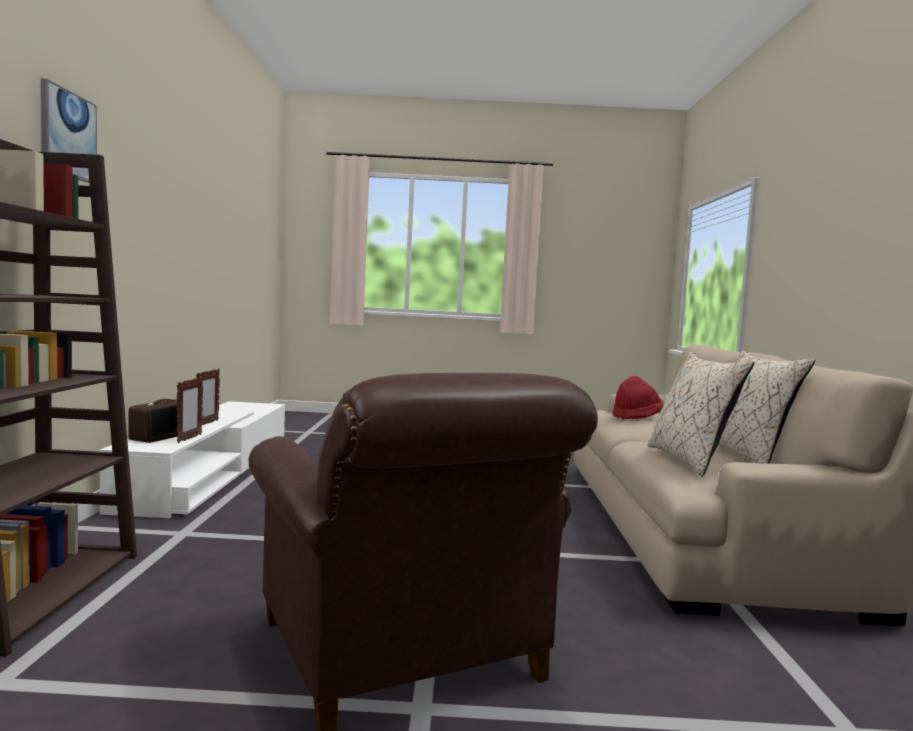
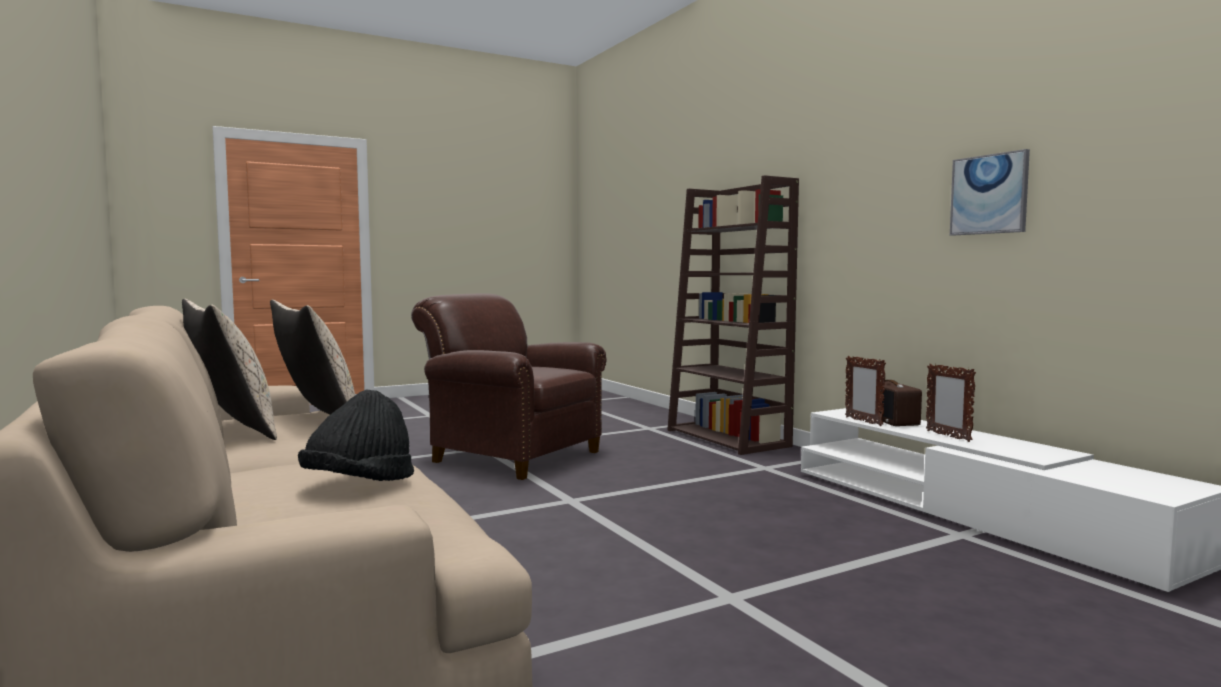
camera: 150 degrees right, 0 degrees up
(67, 134) = (840, 148): picture -> picture (989, 194)
(636, 417) = (359, 485): red hat -> black hat

